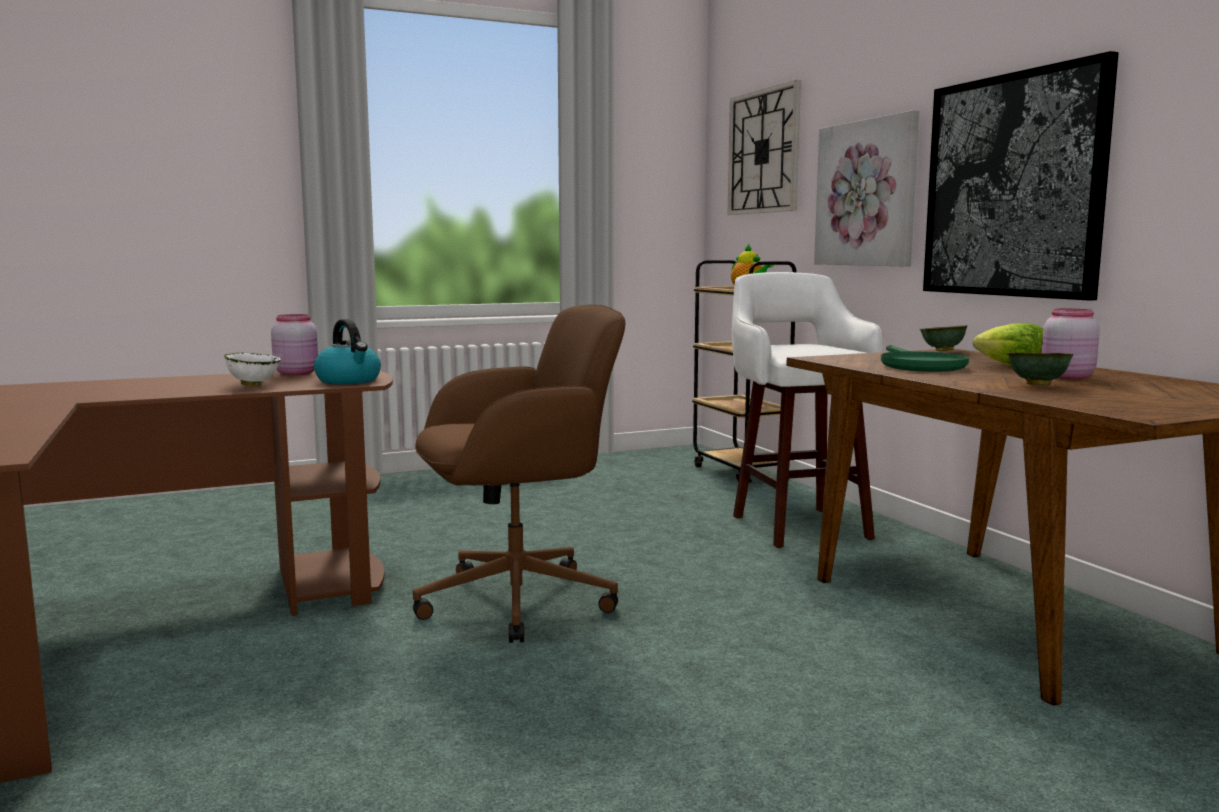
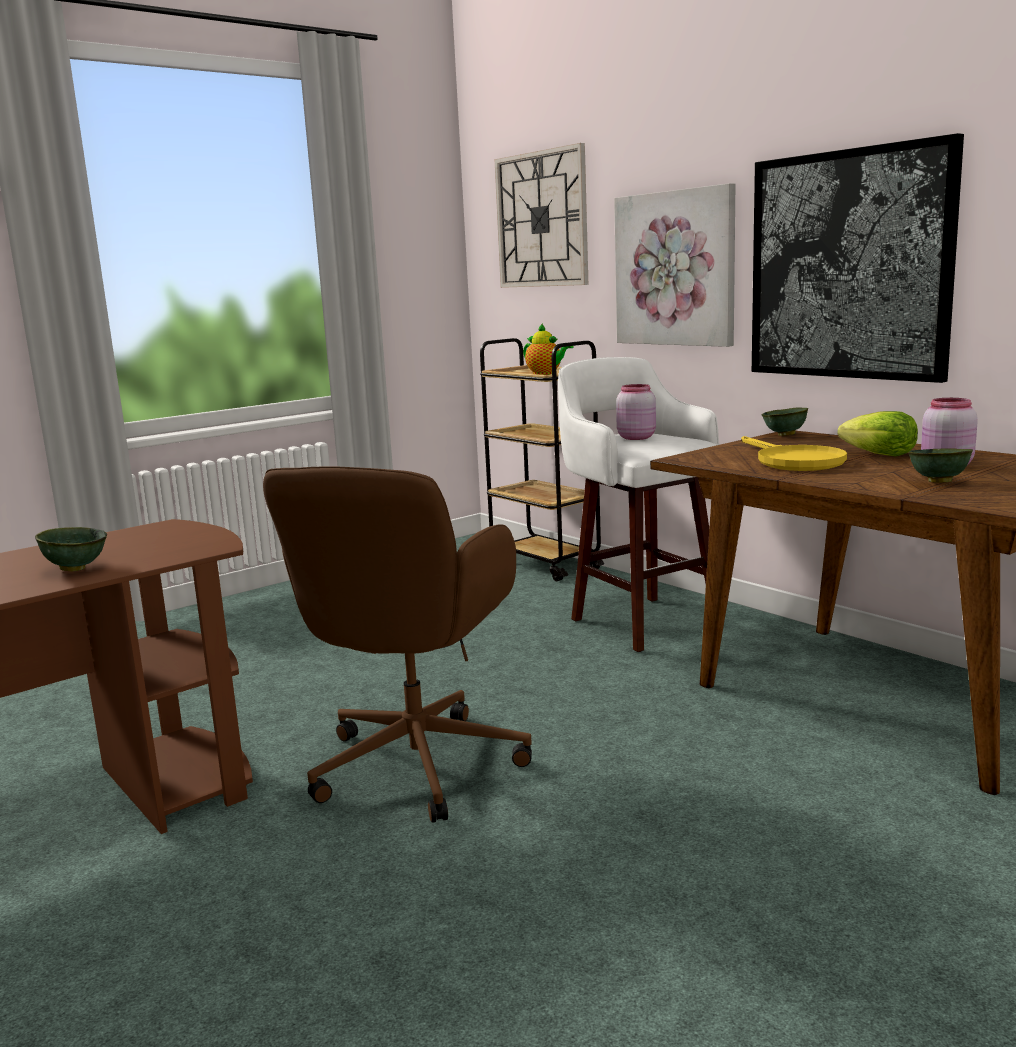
camera: 15 degrees left, 5 degrees up
(253, 385) = (75, 568): white bowl -> green bowl
(296, 373) = (106, 539): pink jar -> pink jar (635, 437)
(349, 380) = (190, 546): kettle -> none
(519, 602) = (416, 767): brown office chair -> brown office chair turned 150 degrees clockwise
(918, 365) = (793, 461): green frying pan -> yellow frying pan

